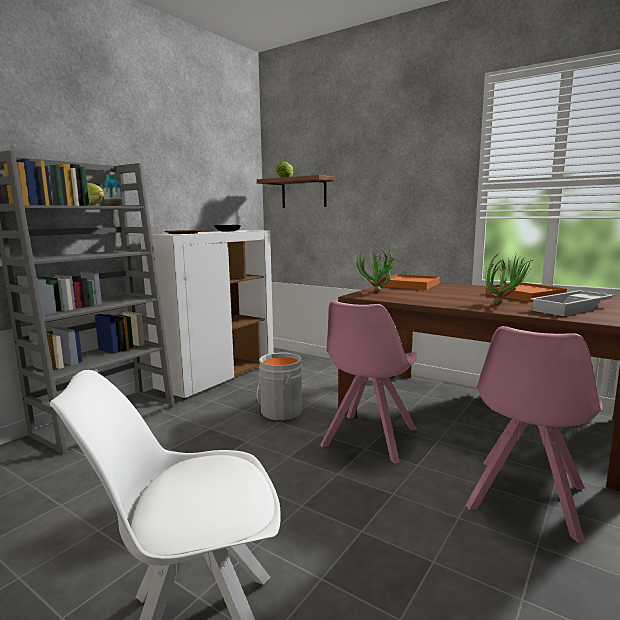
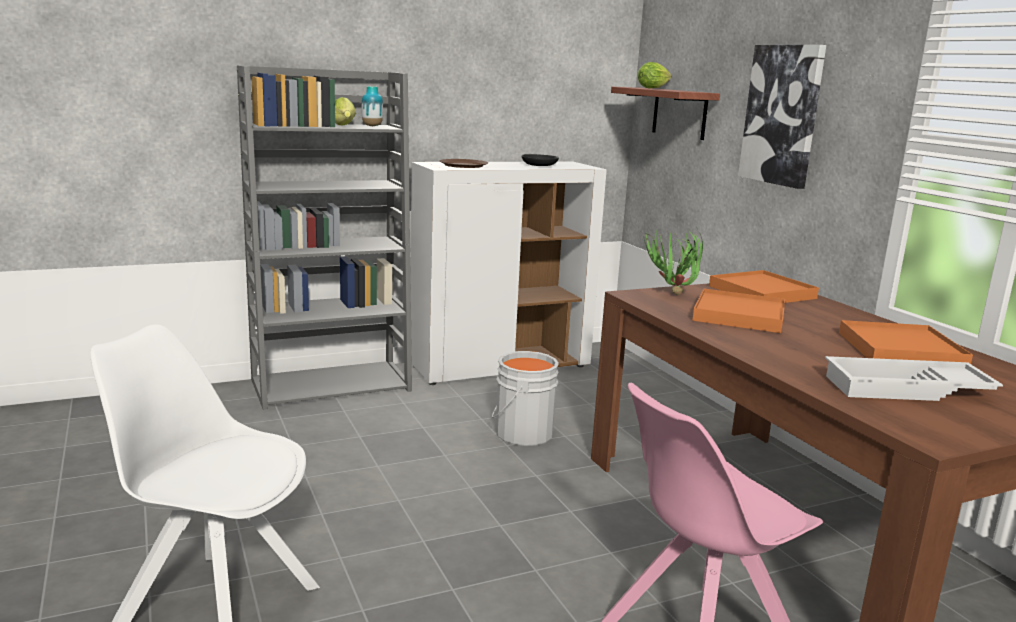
camera: 30 degrees right, 5 degrees up
(368, 439) = (590, 501): pink chair -> none
(386, 183) = (782, 115): none -> picture
(428, 295) = (739, 315): none -> orange tray
(503, 304) = (812, 356): potted plant -> none

